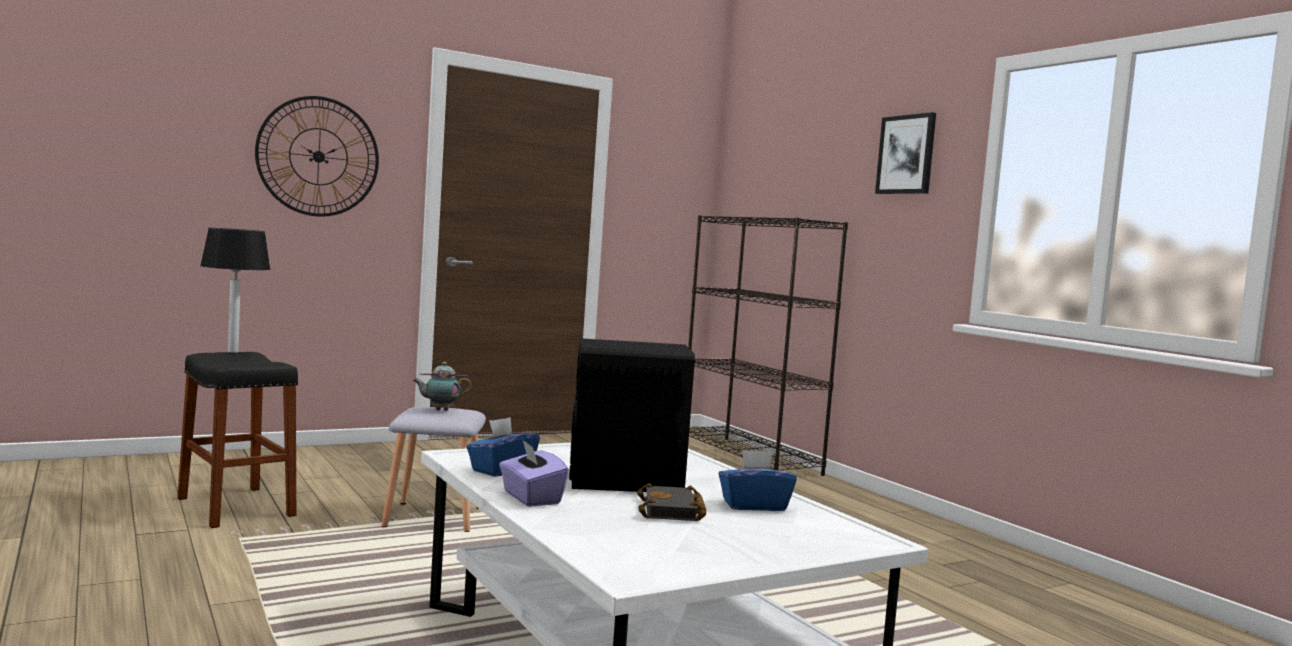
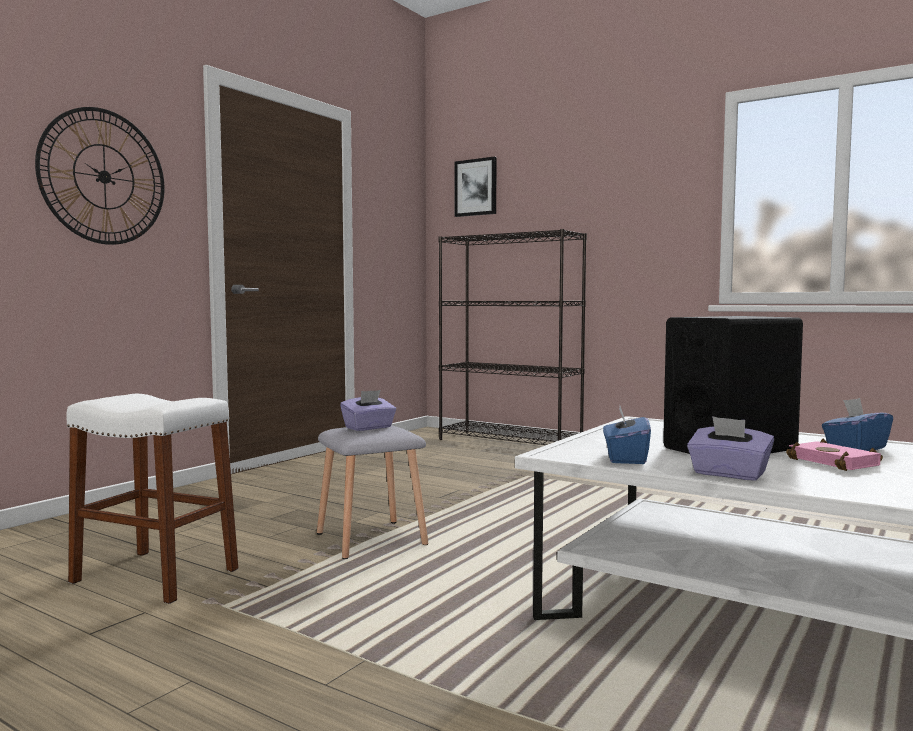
camera: 25 degrees left, 0 degrees up
(232, 351) = (120, 395): table lamp -> none
(235, 507) = (155, 576): black stool -> white stool
(440, 410) = (369, 428): teapot -> purple tissue box
(673, 511) = (837, 462): black book -> pink book
(906, 154) = (640, 174): picture -> picture (476, 187)

